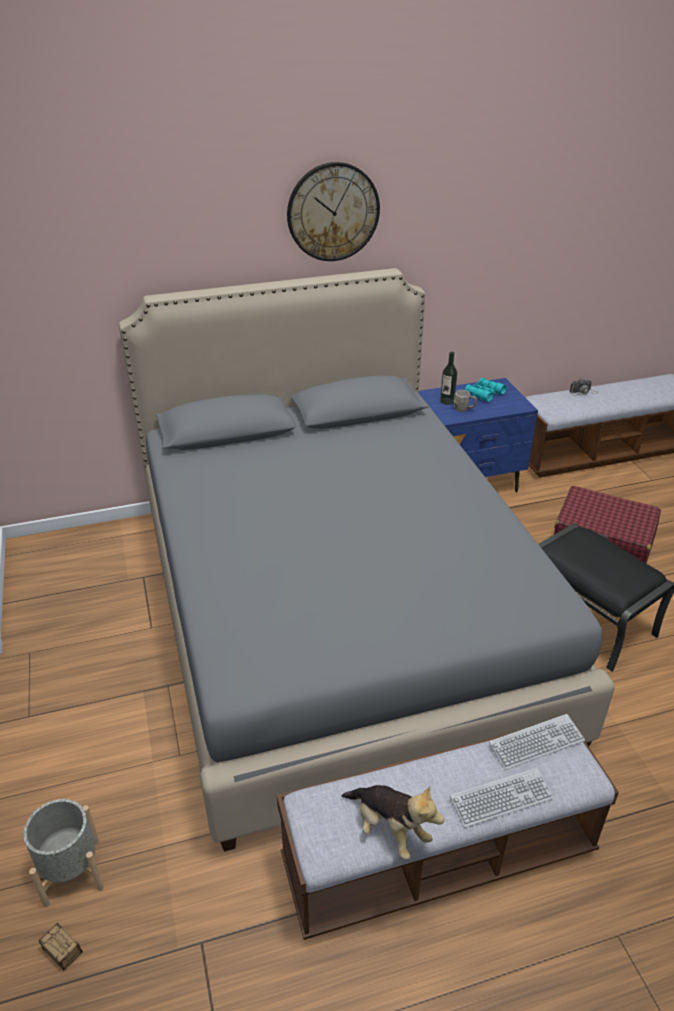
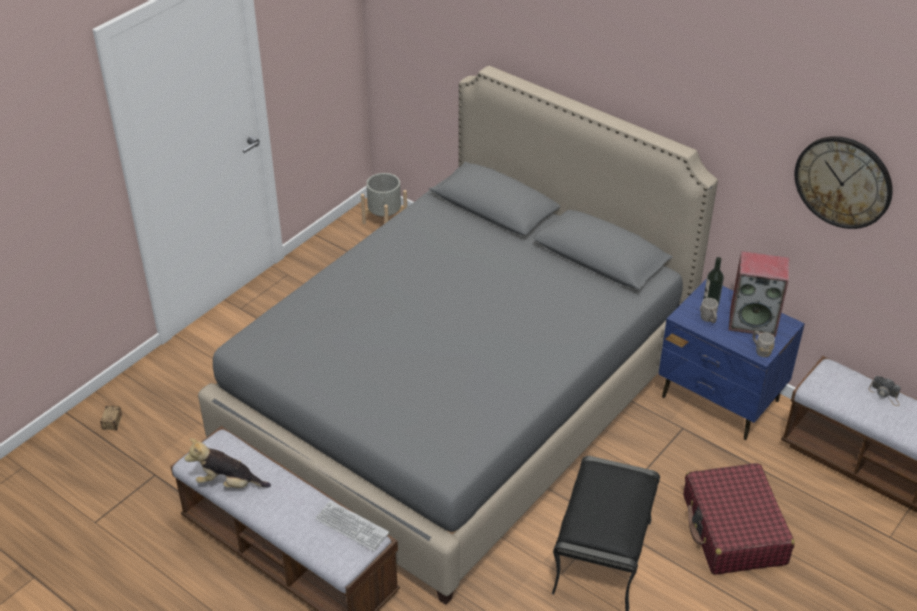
camera: 55 degrees right, 5 degrees up
(71, 872) = (157, 396): grey planter -> grey planter (384, 221)
(333, 212) = (649, 72): wall clock -> wall clock (843, 181)
(389, 829) = (228, 483): plush toy -> plush toy turned 90 degrees clockwise
(484, 394) = (753, 321): turquoise binoculars -> speaker
(501, 798) = (290, 526): keyboard -> none
(518, 404) = (760, 350): none -> grey mug

